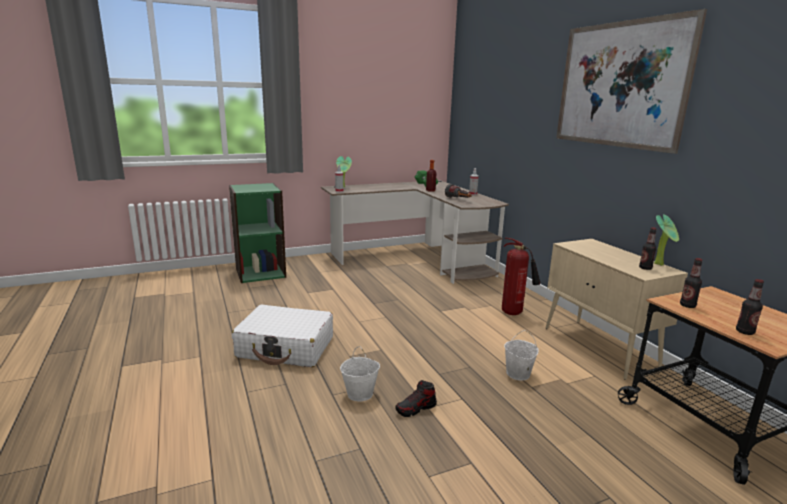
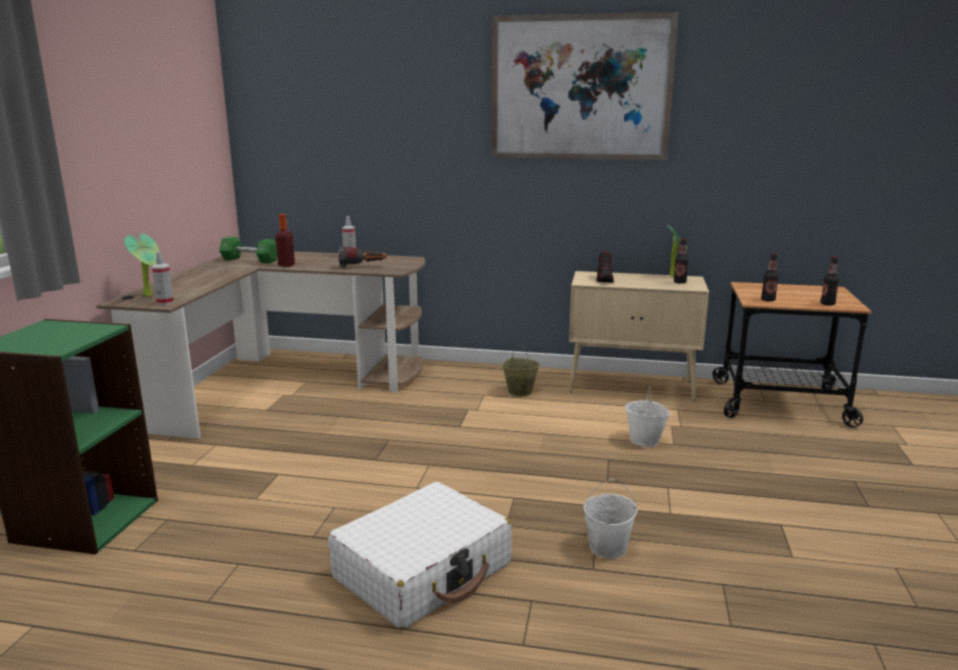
camera: 55 degrees left, 0 degrees up
(416, 408) = (667, 521): shoe -> shoe (604, 279)
(514, 313) = (519, 392): fire extinguisher -> beige bucket

